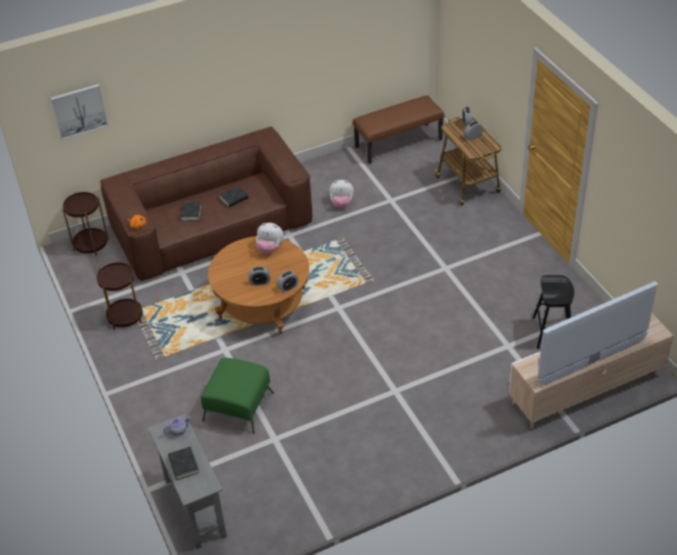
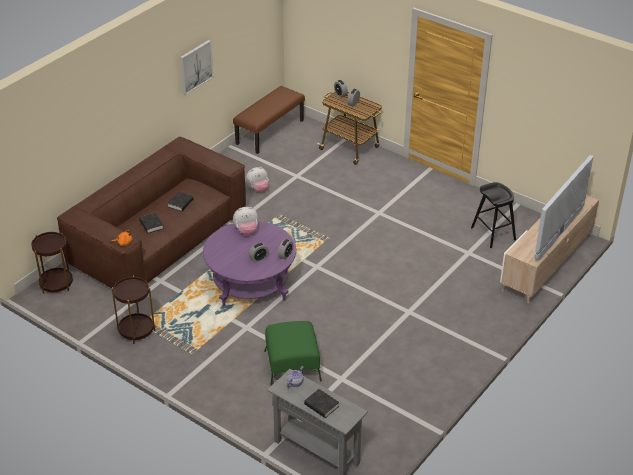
camera: 30 degrees left, 5 degrees down
(79, 111) = (38, 151): picture -> picture (196, 66)
(262, 303) = (251, 283): brown coffee table -> purple coffee table

